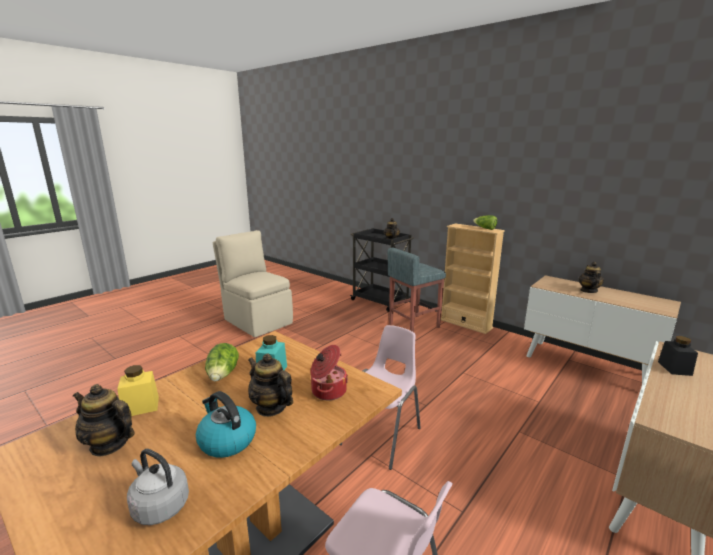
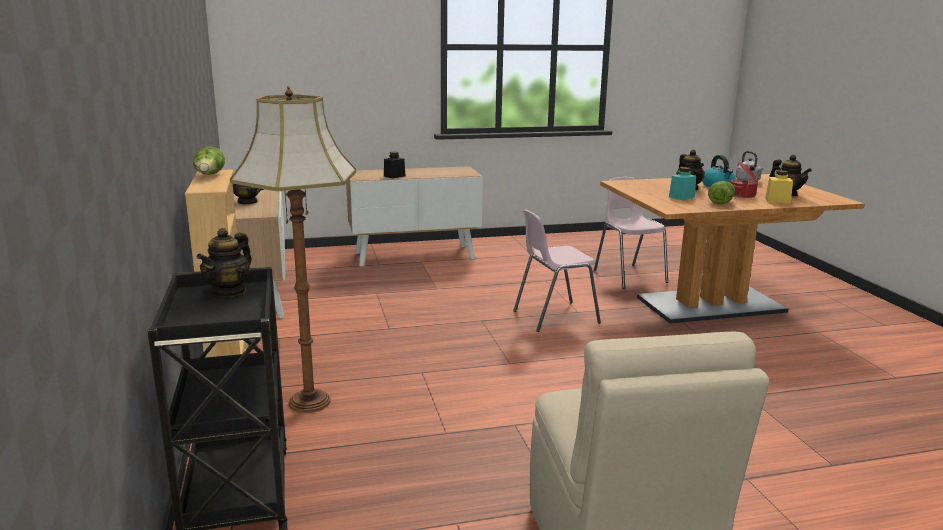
camera: 145 degrees left, 0 degrees up
(327, 391) = (648, 186): cooking pot -> cooking pot (743, 195)
(413, 326) = (311, 402): grey stool -> floor lamp

